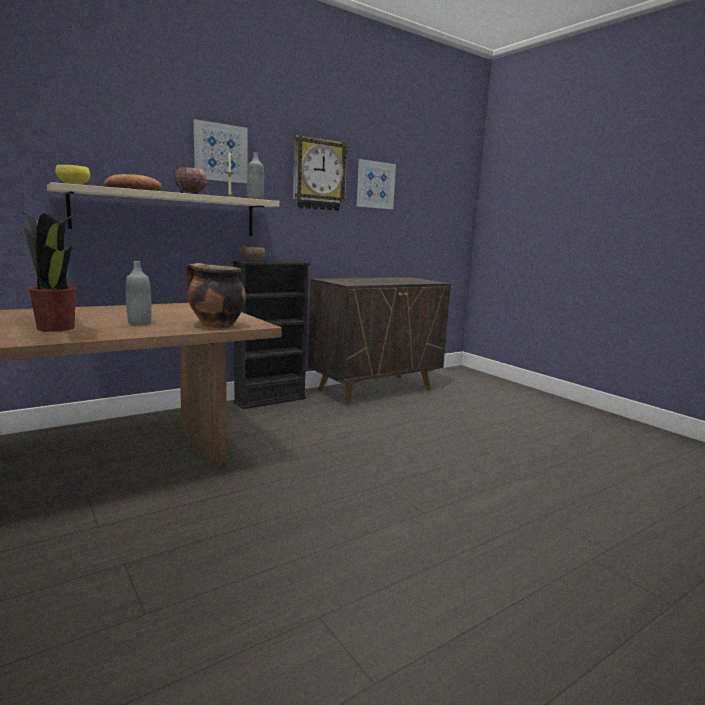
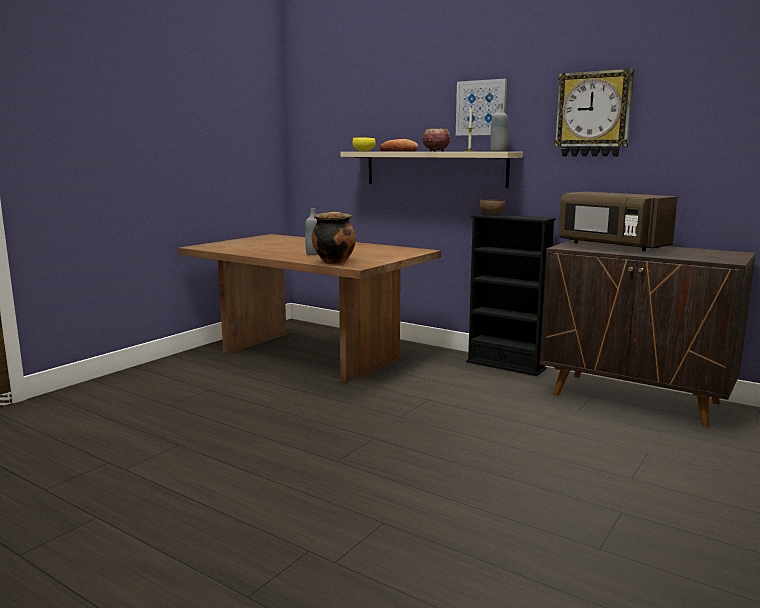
camera: 70 degrees right, 0 degrees up
(56, 328) = (274, 249): potted plant -> none
(354, 280) = (610, 245): none -> brown microwave
(375, 185) = (688, 116): picture -> none

